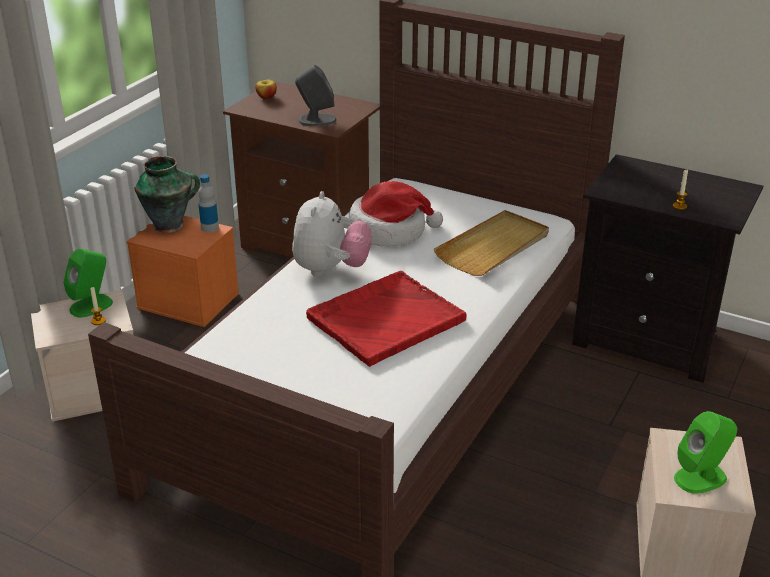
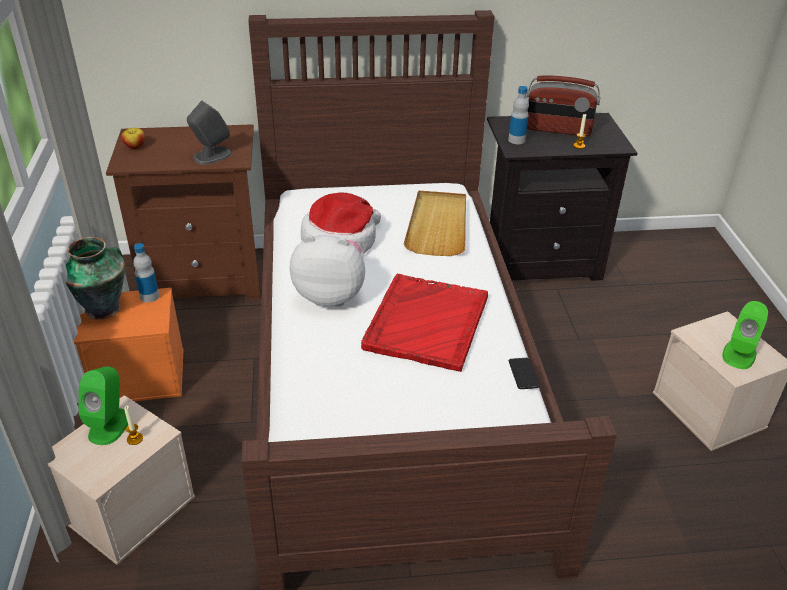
camera: 35 degrees left, 5 degrees up
(330, 269) = (330, 295): plush toy -> plush toy turned 60 degrees counterclockwise
(422, 390) = (523, 374): none -> phone
(617, 183) = (516, 140): none -> bottle
(677, 185) = (558, 130): none -> radio

